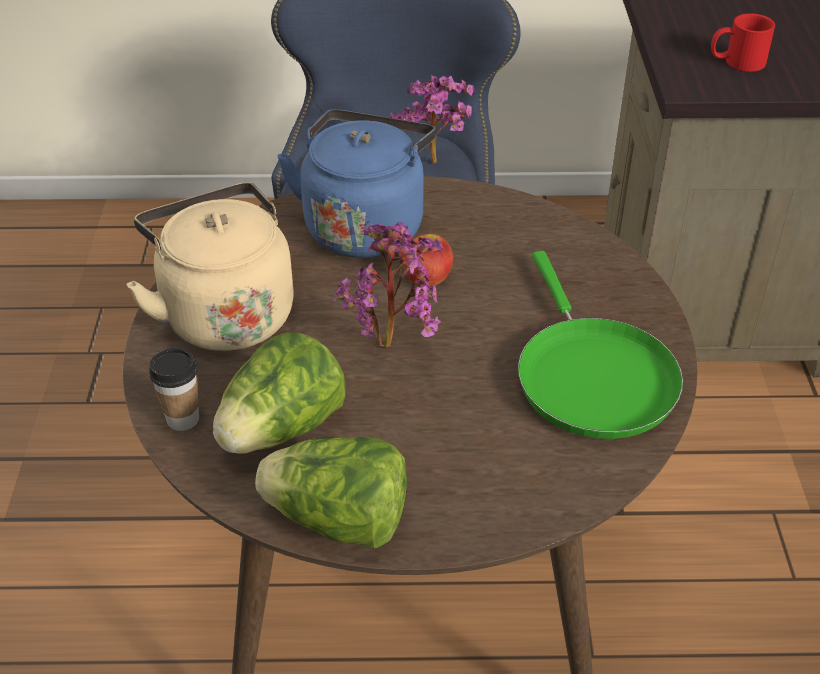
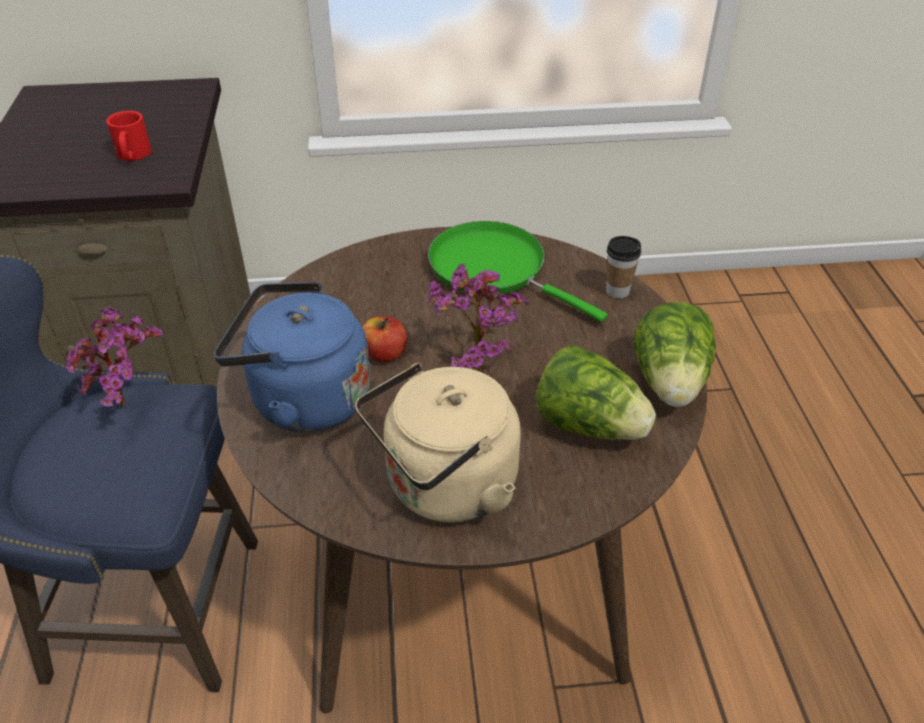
camera: 95 degrees left, 0 degrees up
(183, 419) = (594, 493): cup -> cup (617, 291)
(592, 376) = (494, 269): green frying pan -> green frying pan turned 120 degrees counterclockwise

